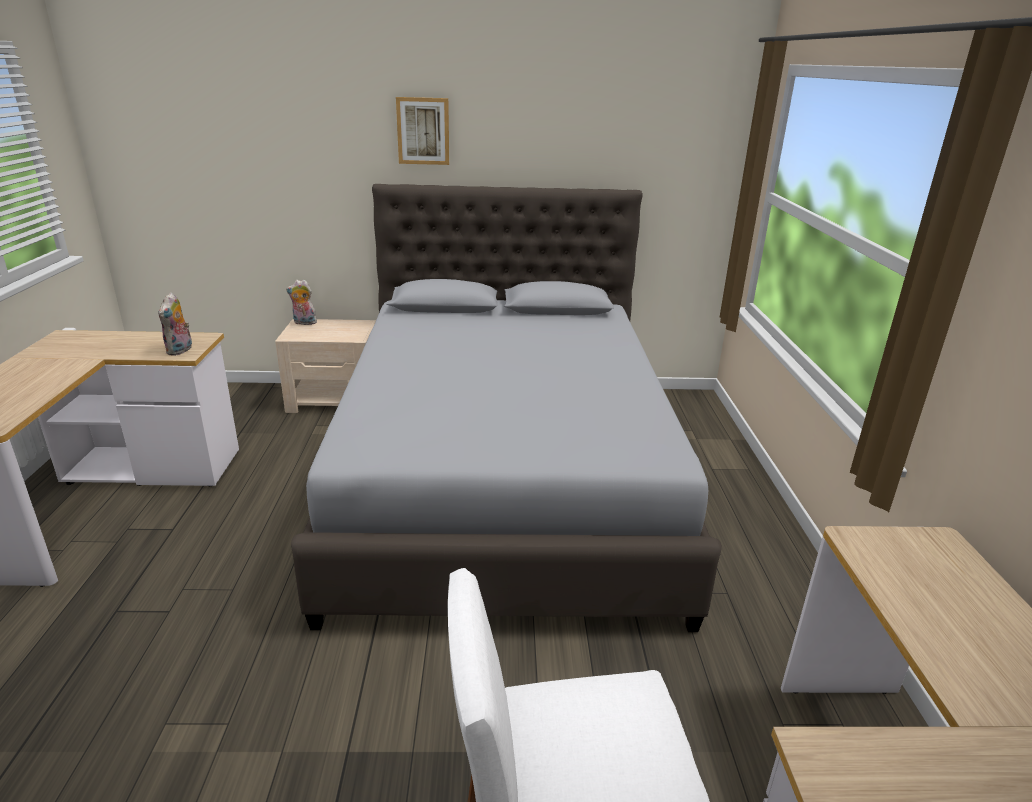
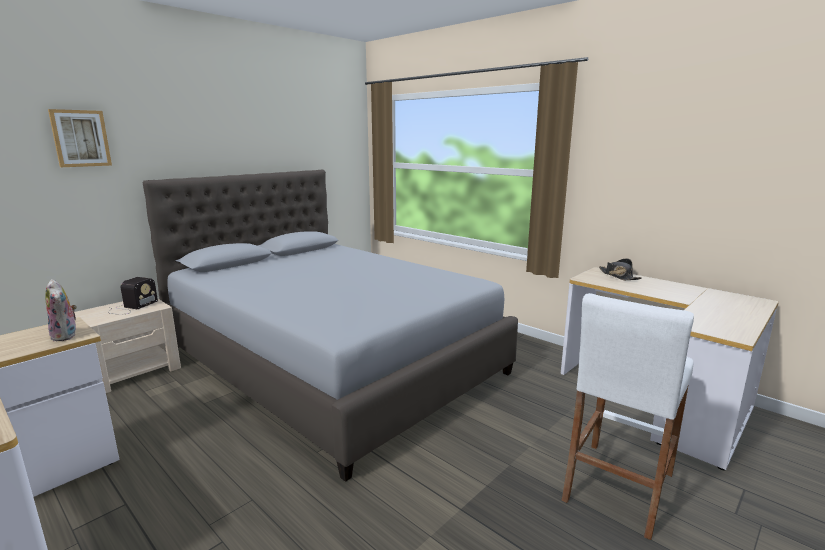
camera: 45 degrees left, 10 degrees down
(304, 323) = (87, 312): plush toy -> none
(338, 330) = (131, 307): none -> radio
(423, 131) = (174, 138): picture -> picture (80, 138)
(954, 572) = (618, 276): none -> black hat

